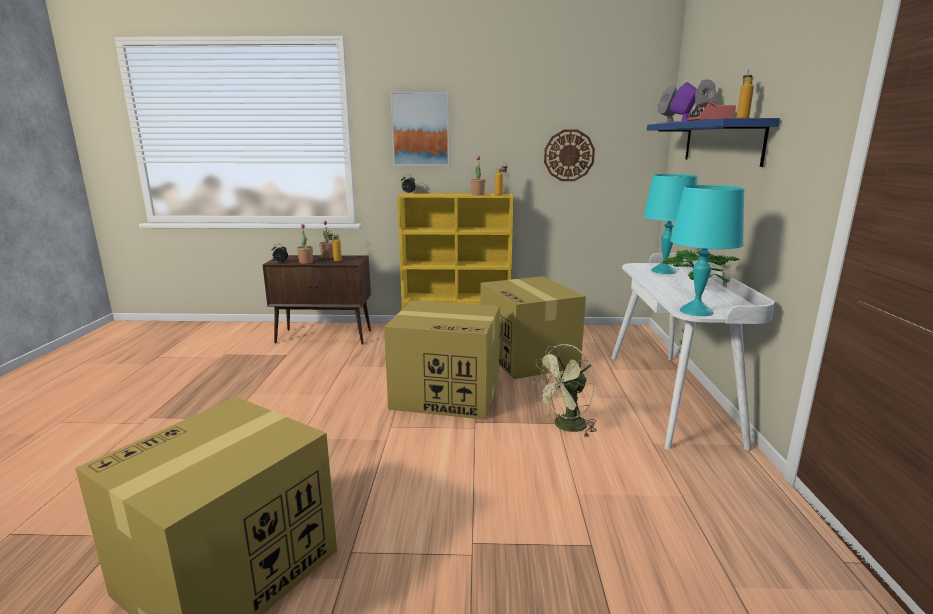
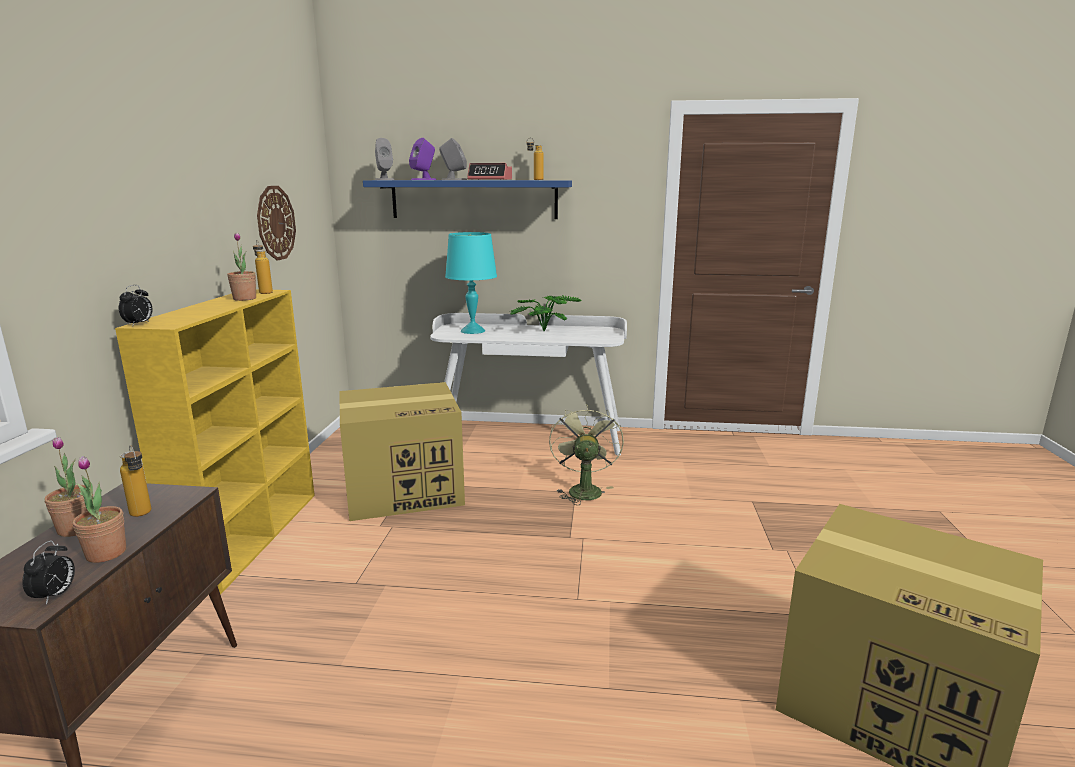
camera: 85 degrees left, 0 degrees up
(420, 129) = (110, 189): picture -> none
(448, 394) = (493, 552): cardboard box -> none
(565, 427) = (583, 489): green fan -> green fan turned 150 degrees counterclockwise
(695, 311) = (605, 338): turquoise table lamp -> none

